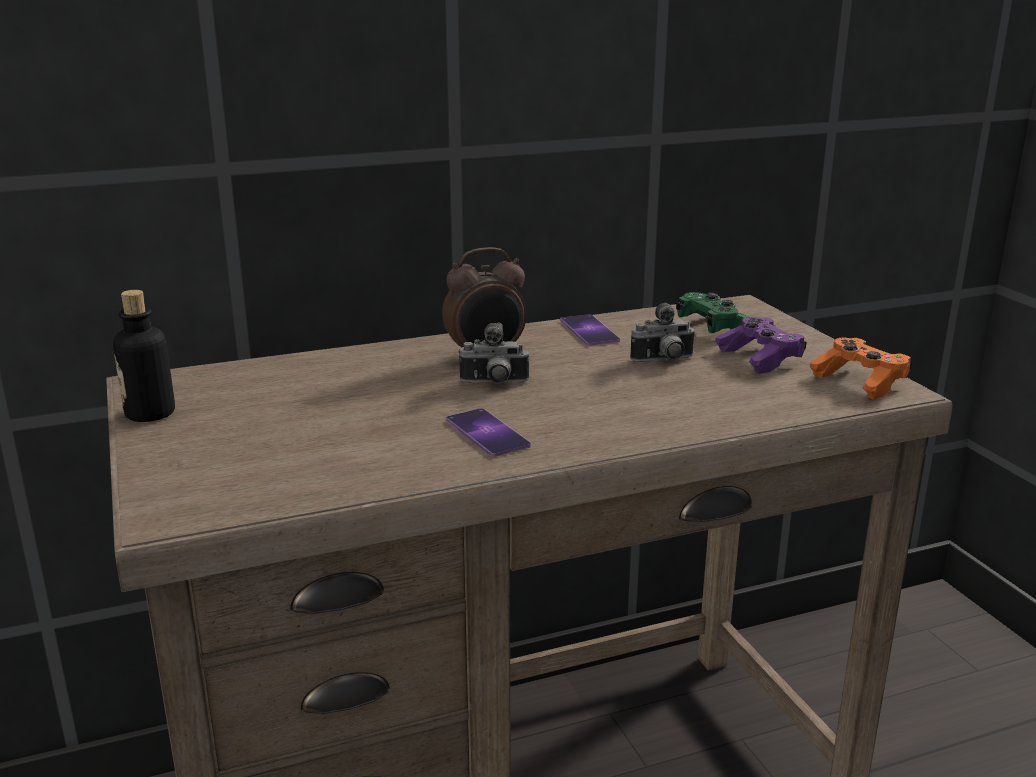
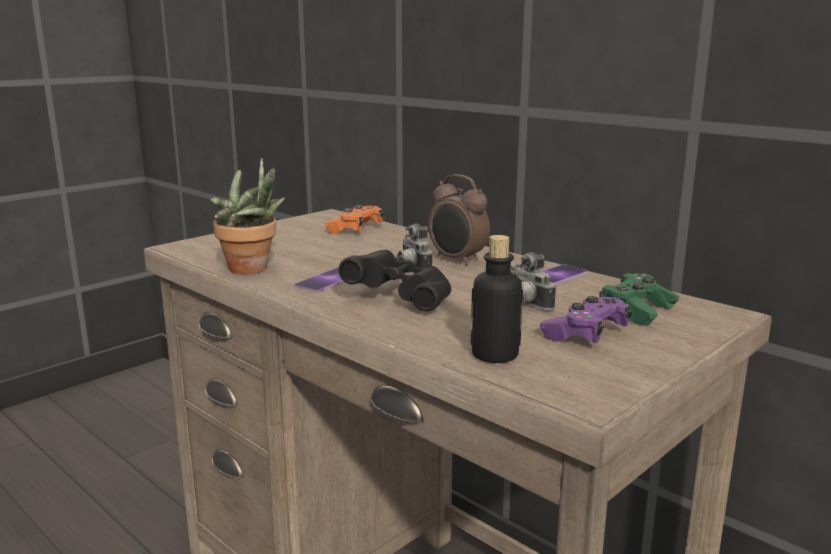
camera: 65 degrees right, 5 degrees down
(150, 413) = (291, 222): bottle -> bottle (495, 355)
(383, 473) = (253, 269): none -> potted plant
(597, 408) = (401, 298): none -> black binoculars
(859, 382) = (586, 379): orange game controller -> orange game controller (355, 229)

